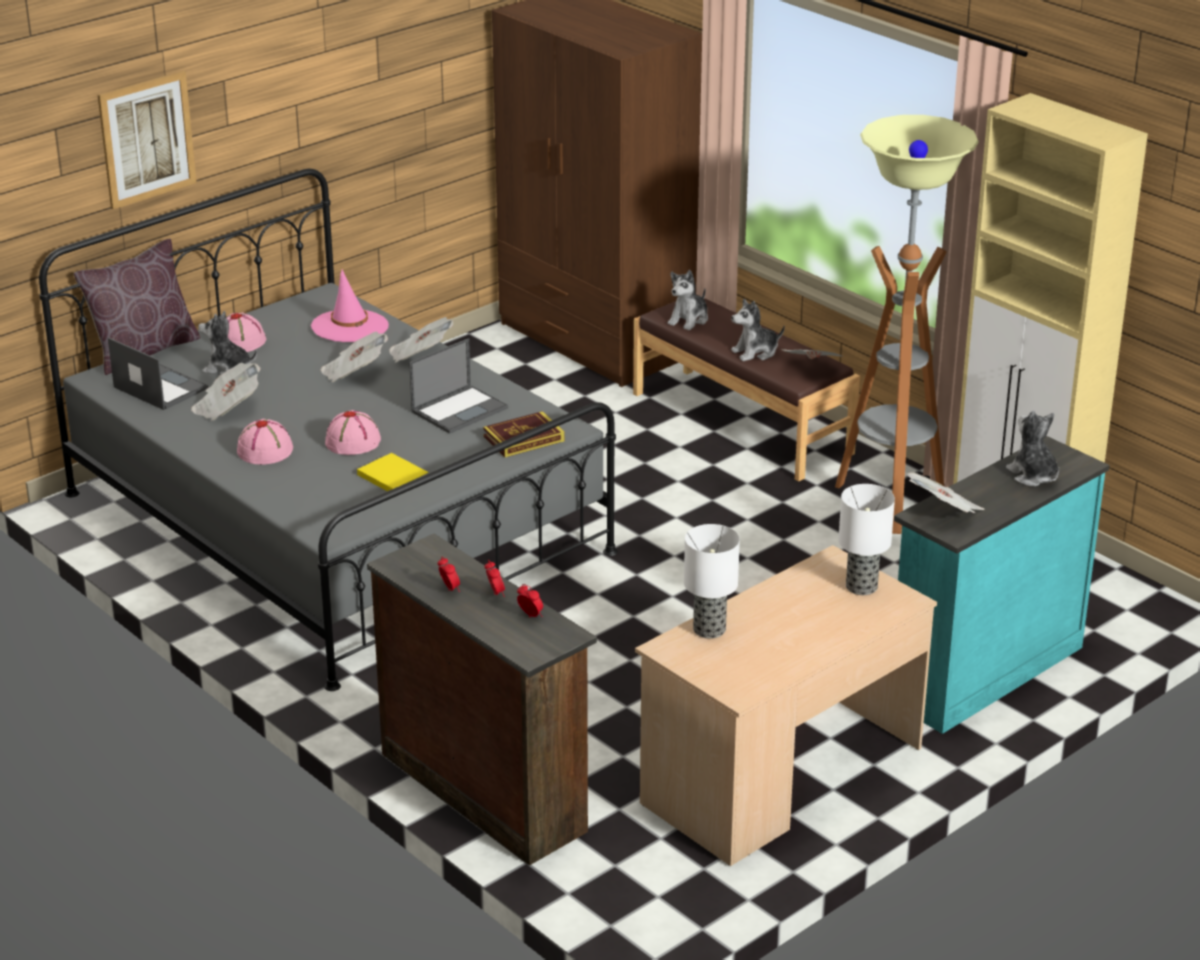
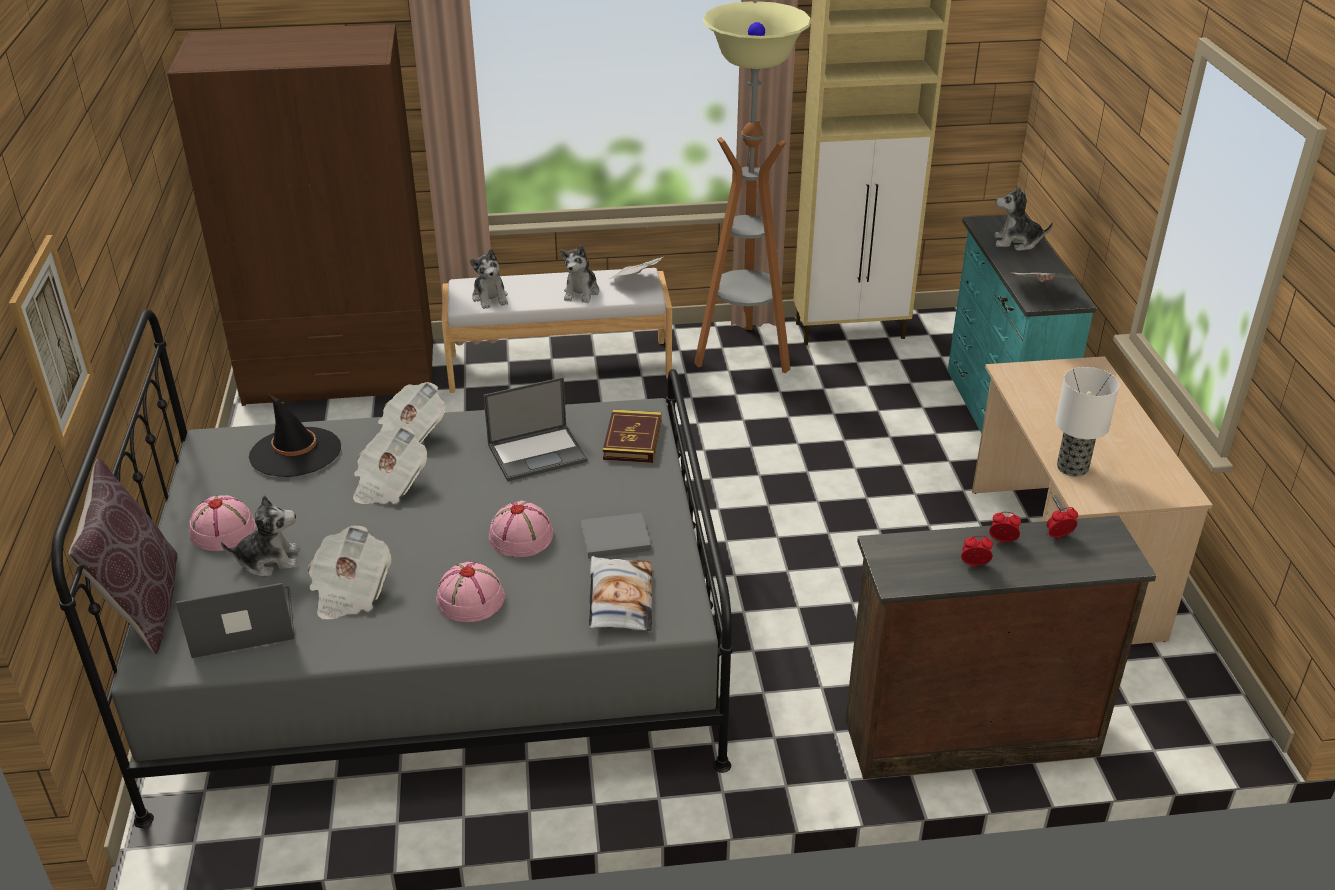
camera: 55 degrees left, 5 degrees up
(227, 369) = (269, 561): plush toy -> plush toy turned 150 degrees counterclockwise
(324, 503) = (619, 600): none -> pillow
(350, 327) = (295, 452): pink hat -> black hat
(391, 475) = (613, 538): yellow book -> grey book
(460, 409) = (538, 453): laptop -> laptop turned 75 degrees clockwise
(742, 423) = (559, 365): brown bench -> white bench
(861, 586) = (1059, 376): table lamp -> none

